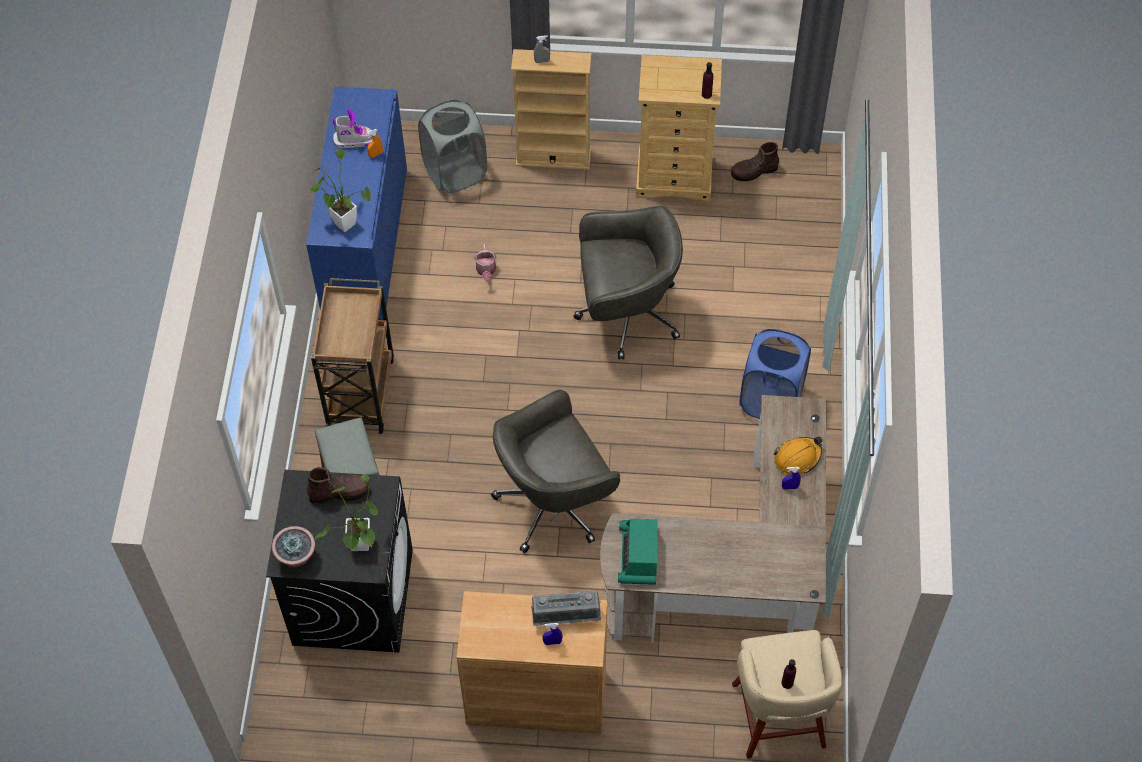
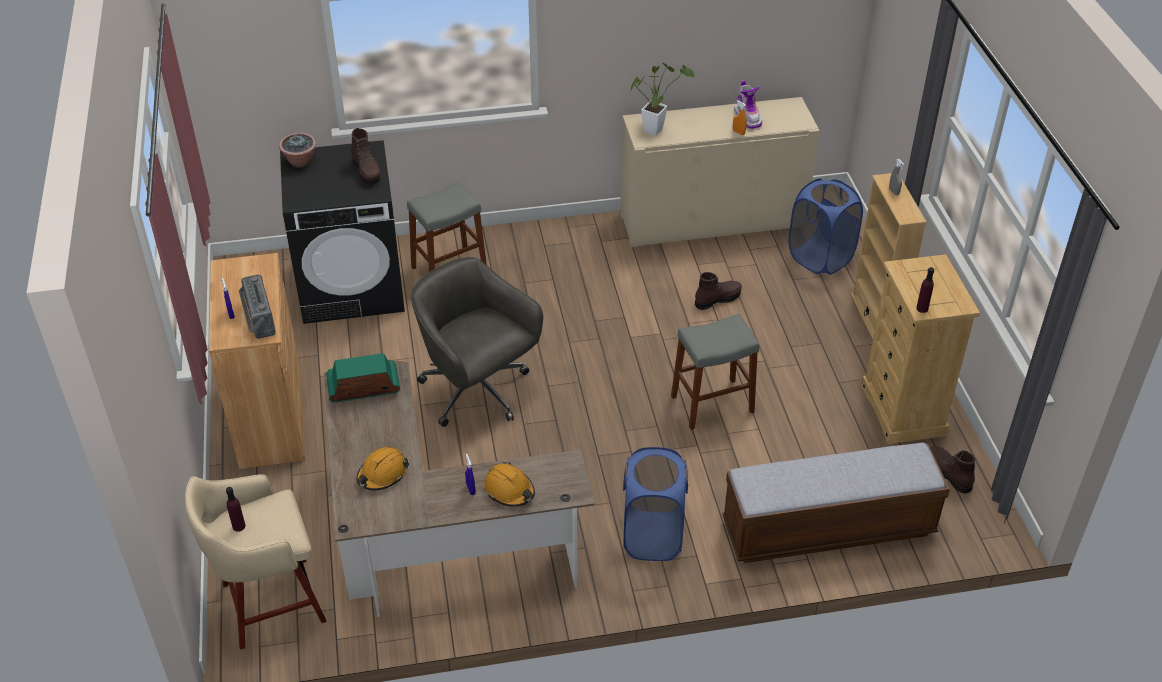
camera: 75 degrees right, 15 degrees down
(360, 391) = (555, 249): brown cart -> none
(360, 548) = (314, 192): potted plant -> none
(365, 243) = (712, 221): blue cabinet -> beige cabinet
(455, 172) = (820, 258): grey laundry basket -> blue laundry basket
(486, 271) = (717, 299): watering can -> brown boot
(626, 314) = (712, 404): grey office chair -> grey stool
(756, 554) = (382, 474): none -> orange hard hat
(792, 272) = (828, 528): none -> bench

